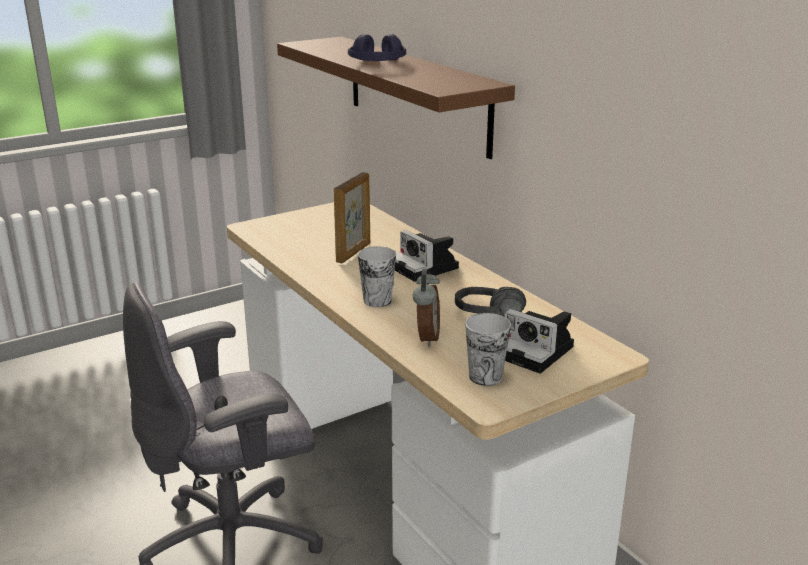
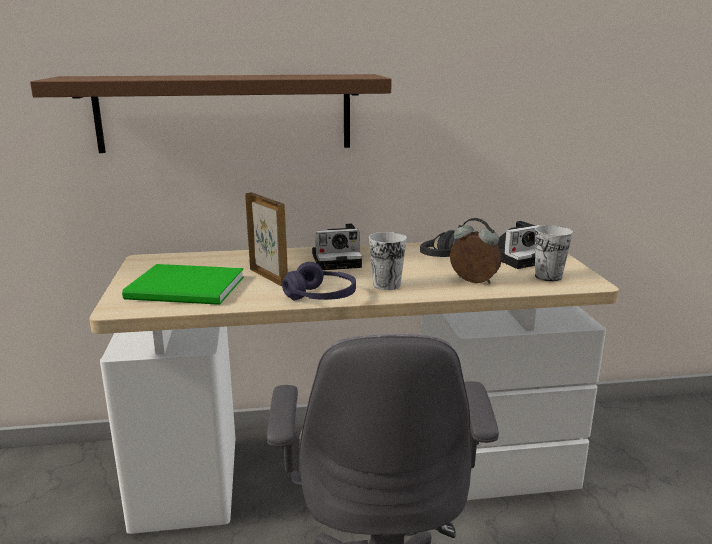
camera: 65 degrees left, 5 degrees down
(301, 235) = (188, 289): none -> green book
(377, 63) = (228, 77): purple headphones -> purple headphones (321, 297)

